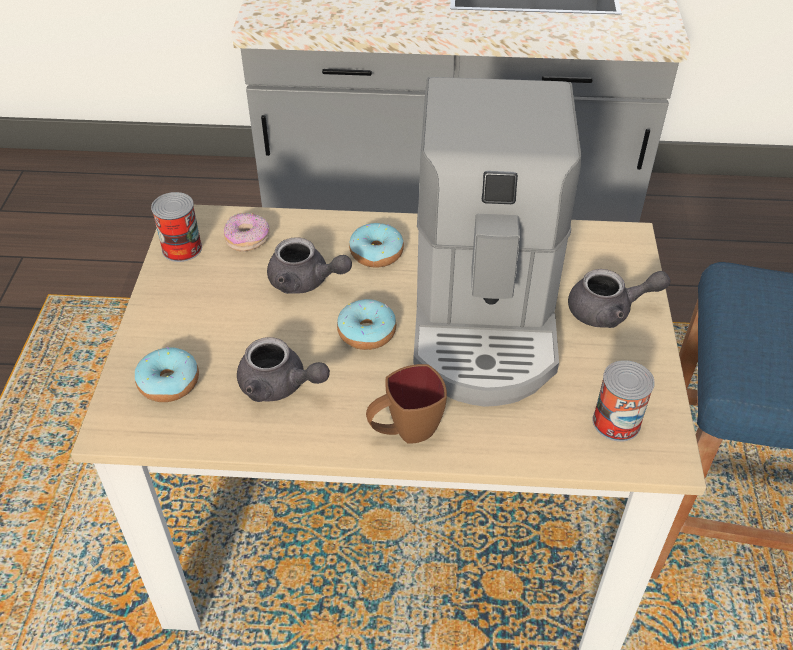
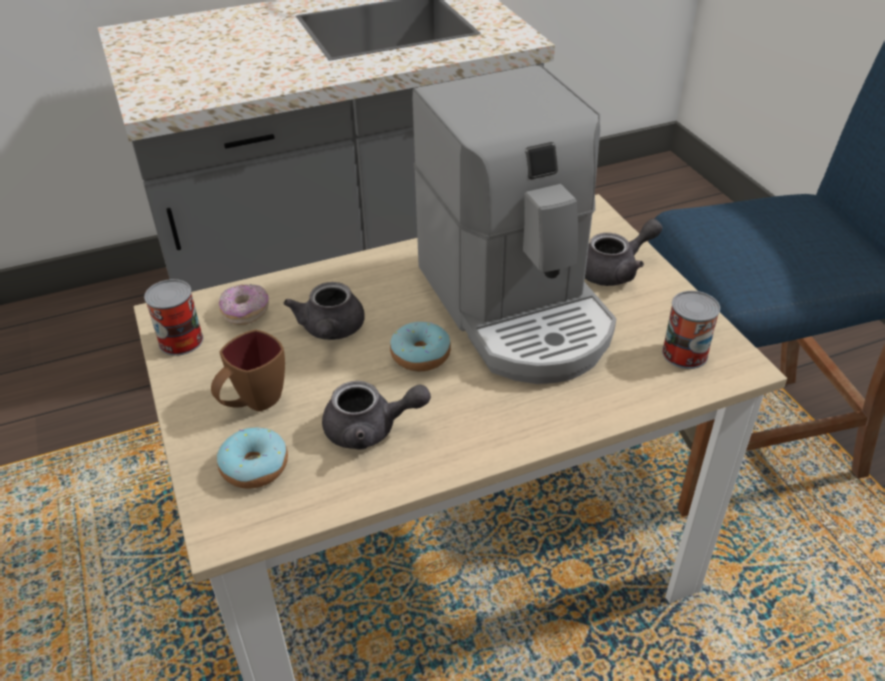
camera: 25 degrees left, 5 degrees down
(306, 281) = (330, 331): grey teapot -> grey teapot turned 90 degrees clockwise
(376, 253) = (381, 286): donut -> none
(404, 433) = (516, 427): brown mug -> brown mug (253, 404)

